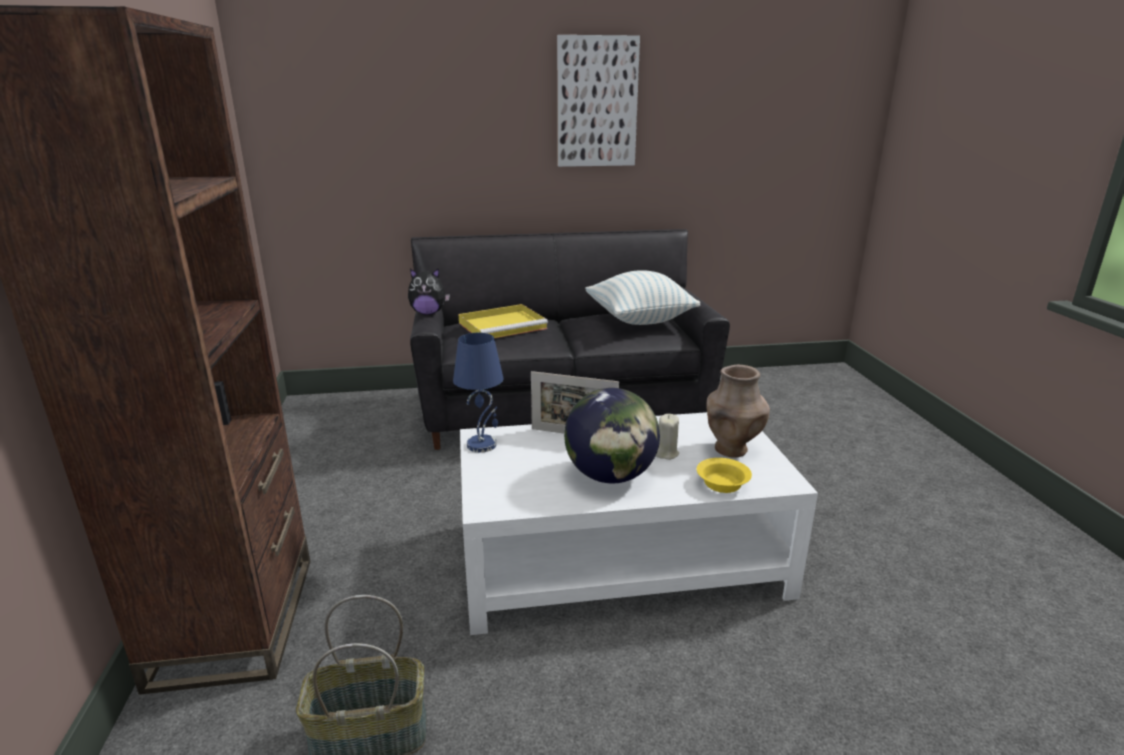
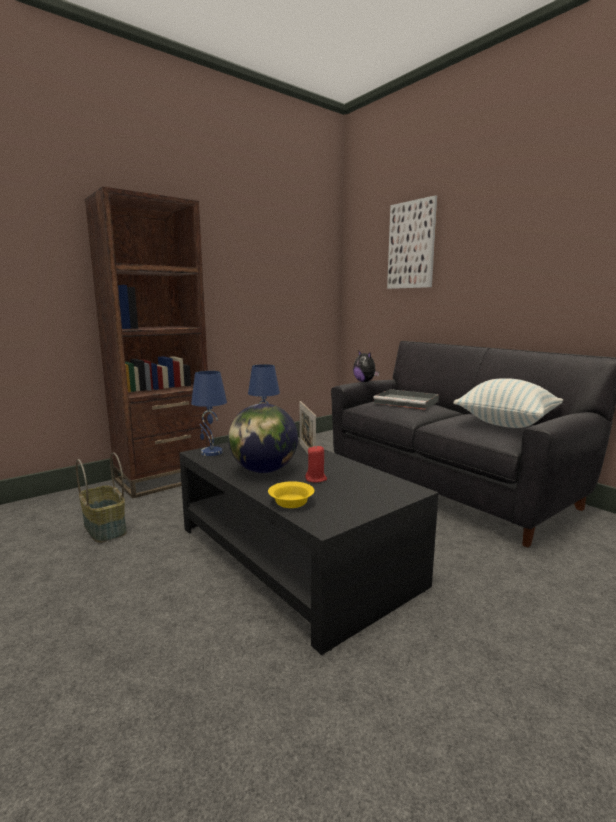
camera: 60 degrees right, 10 degrees down
(497, 497) = (211, 452): none -> blue table lamp
(504, 325) = (407, 402): yellow tray -> grey tray
(597, 102) = (545, 239): picture -> picture (411, 245)
(619, 559) = (294, 555): white coffee table -> black coffee table
(666, 453) = (316, 479): beige candle -> red candle
(731, 450) = (353, 497): brown vase -> none

